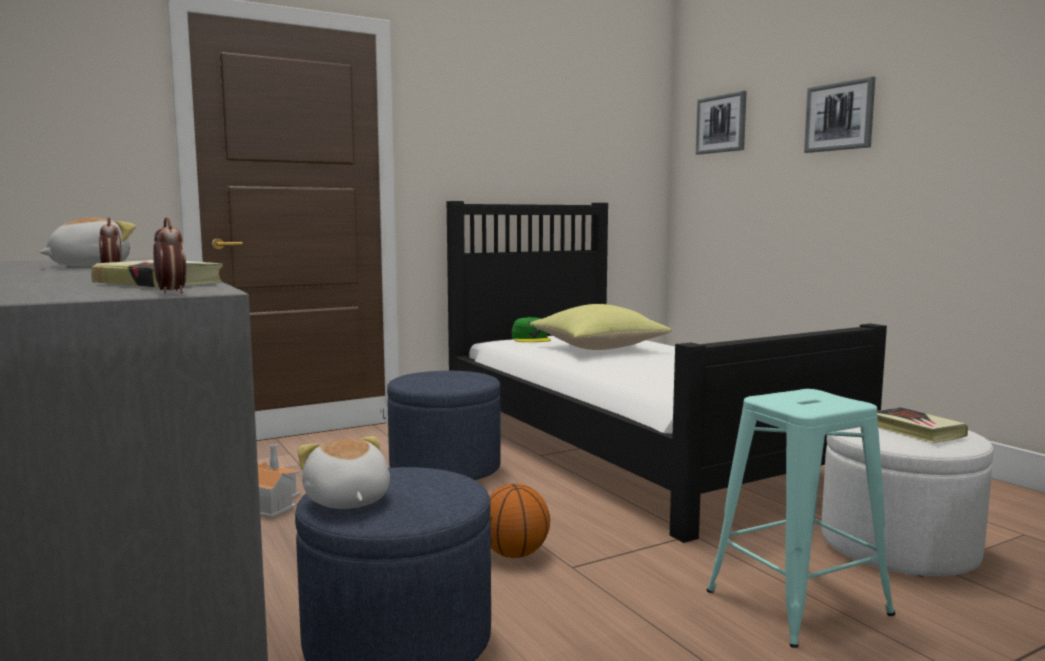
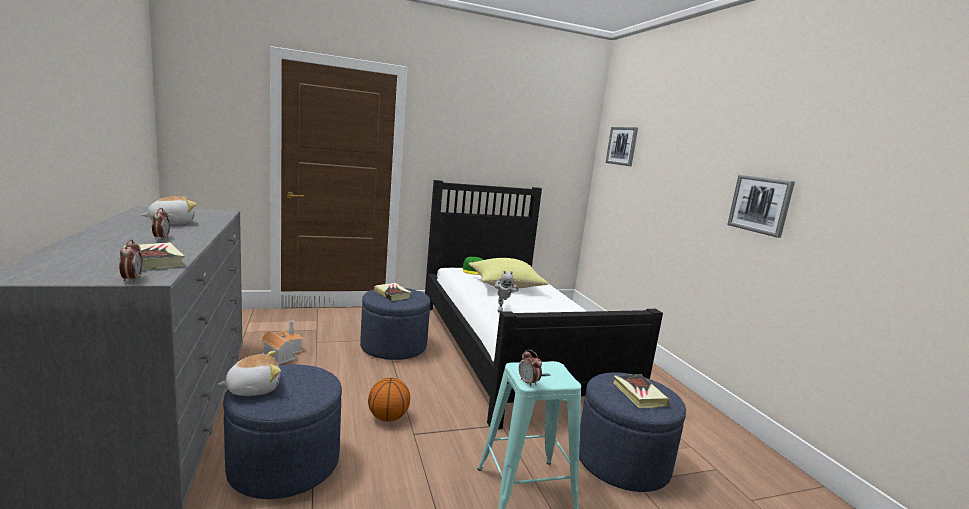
camera: 10 degrees right, 5 degrees up
(346, 501) = (253, 388): plush toy -> plush toy turned 75 degrees clockwise
(436, 377) = (392, 294): none -> book
(626, 371) = (502, 309): none -> toy robot
(805, 410) = (528, 383): none -> alarm clock
(839, 116) = (685, 157): picture -> picture (760, 204)
(898, 547) = (622, 461): white ottoman -> blue ottoman

